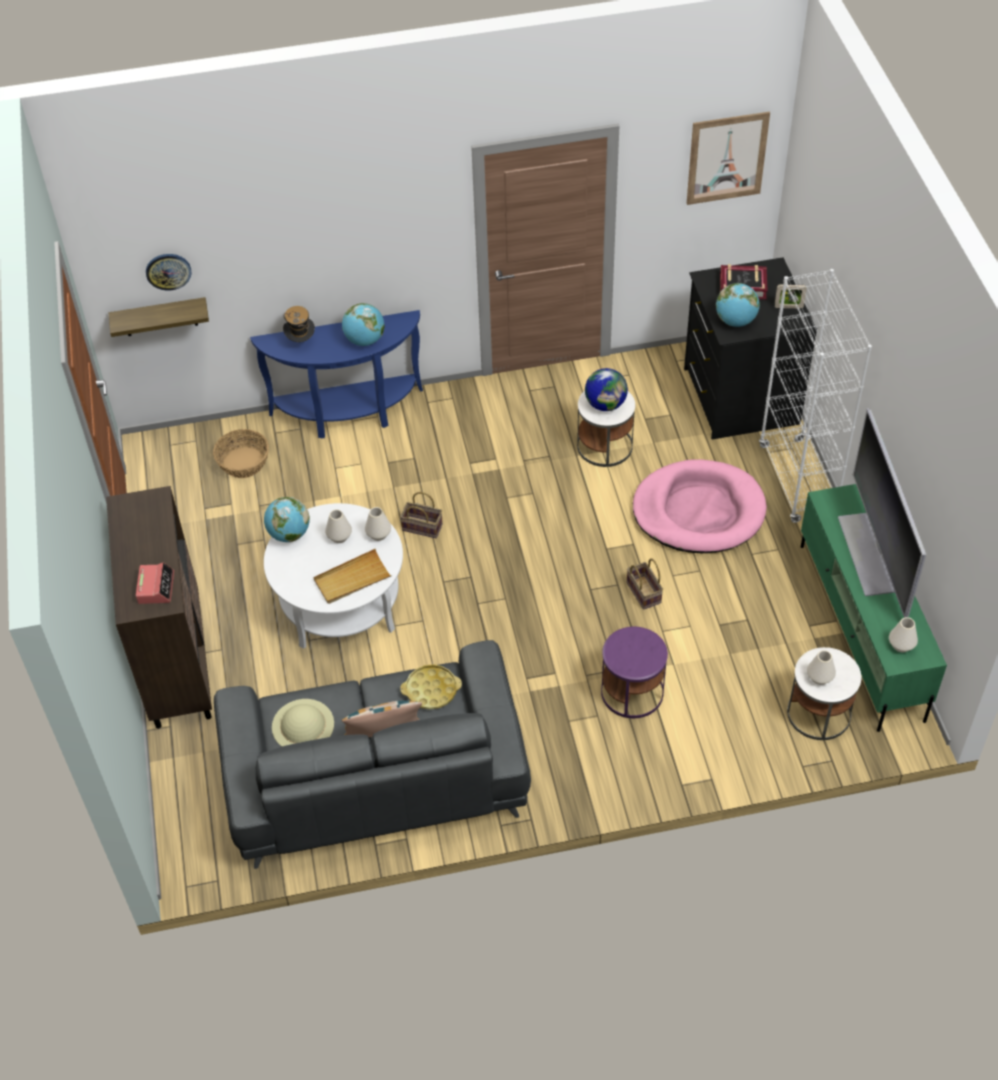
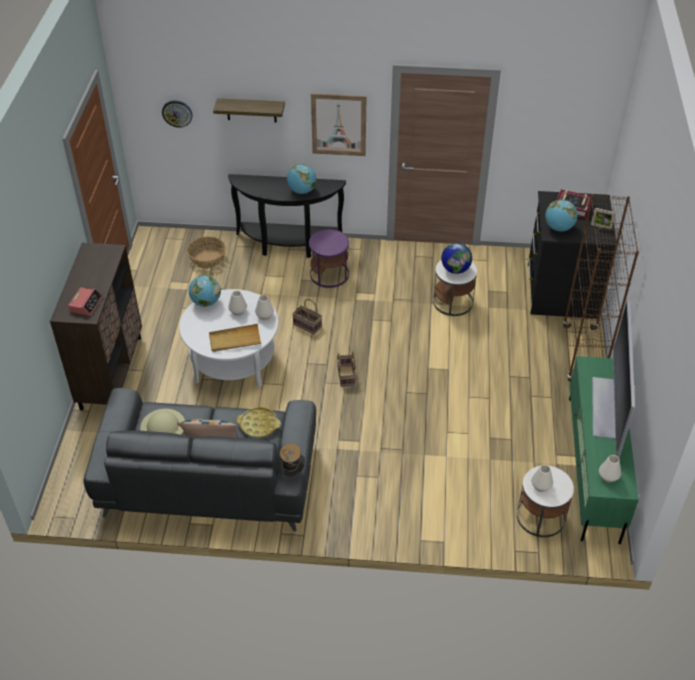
camera: 15 degrees right, 5 degrees down
(160, 317) = (169, 146): shelf -> shelf (251, 110)
(301, 342) = (259, 183): hat -> hat (291, 473)
(349, 415) = (288, 245): blue console table -> black console table
(632, 691) = (409, 467): purple side table -> purple side table (329, 274)
(645, 593) = (444, 404): basket -> basket (347, 376)
(698, 511) = (503, 359): pink dog bed -> none
(727, 158) = (578, 112): picture -> picture (338, 124)
(797, 481) = (582, 355): white bookcase -> brown bookcase

